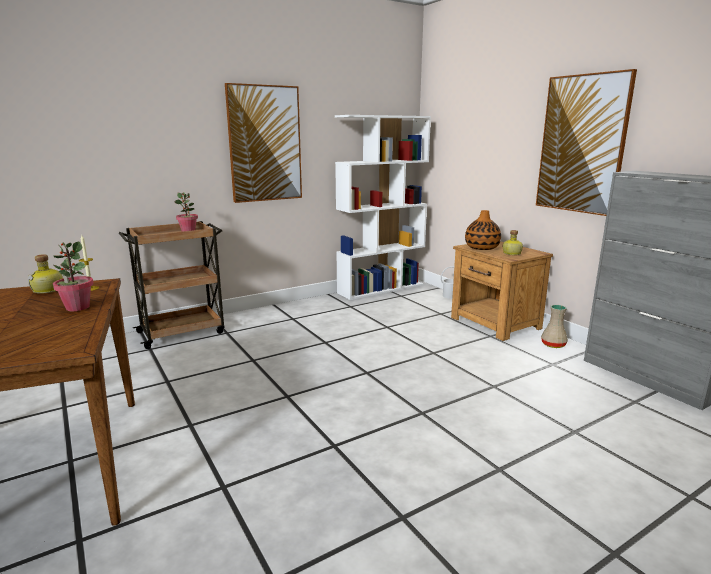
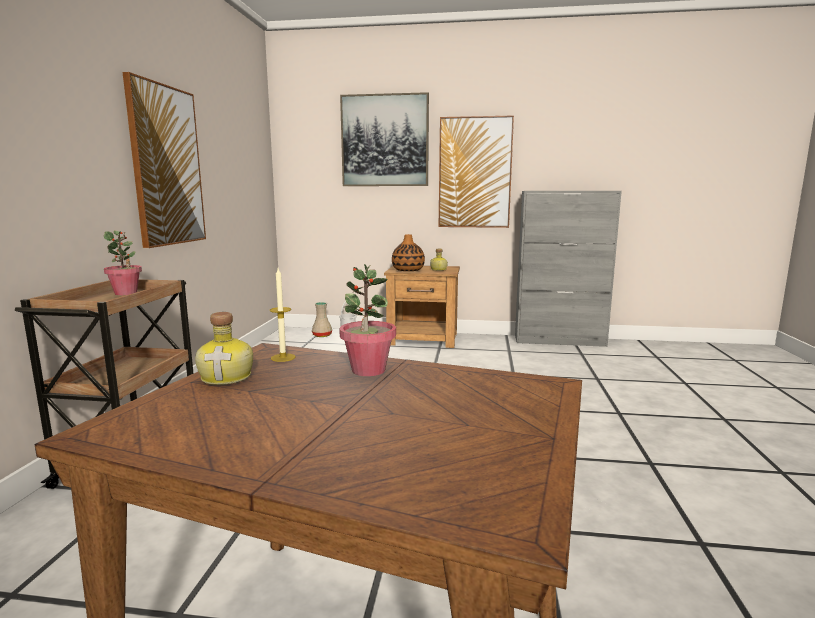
camera: 50 degrees left, 5 degrees down
(381, 288) = (274, 342): white bookcase -> none
(500, 107) = (385, 141): none -> picture
(554, 345) = (484, 340): beige vase -> beige vase (322, 335)

